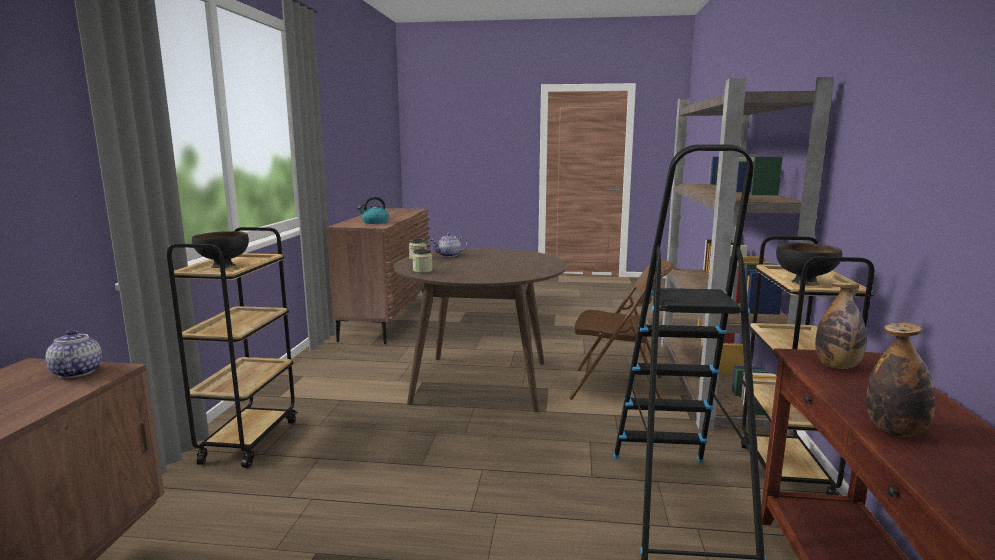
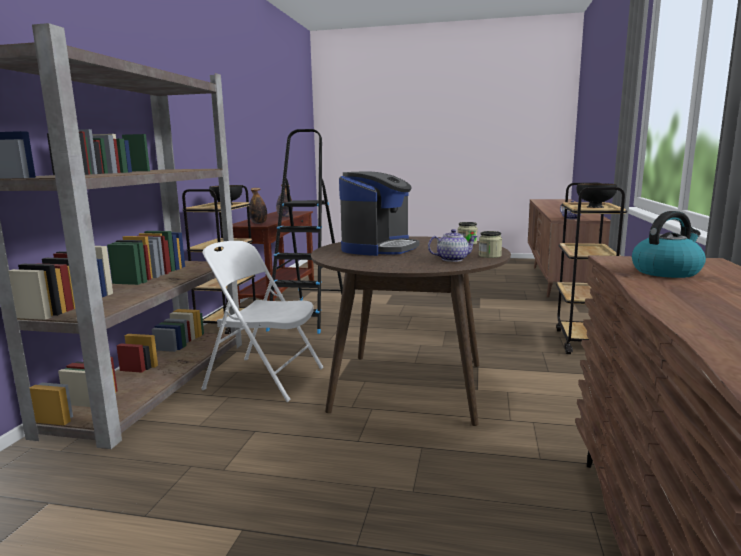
camera: 175 degrees left, 0 degrees up
(507, 265) = (379, 248): none -> coffee machine
(617, 387) = (265, 378): brown chair -> white chair

